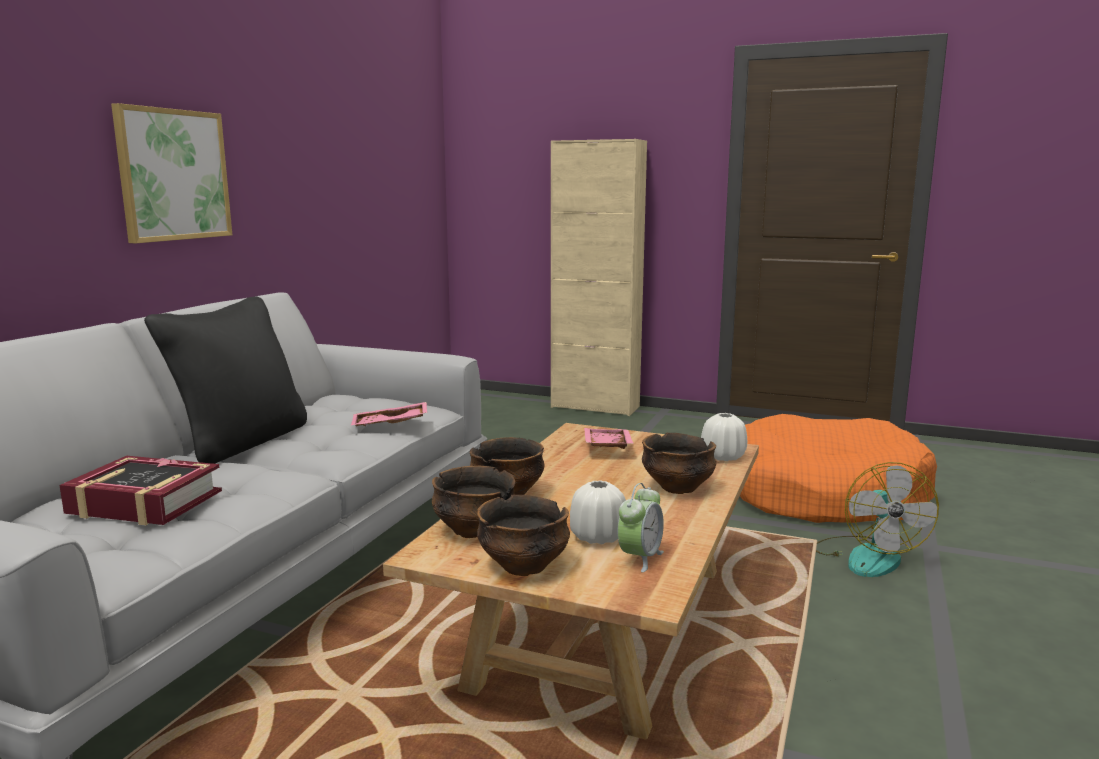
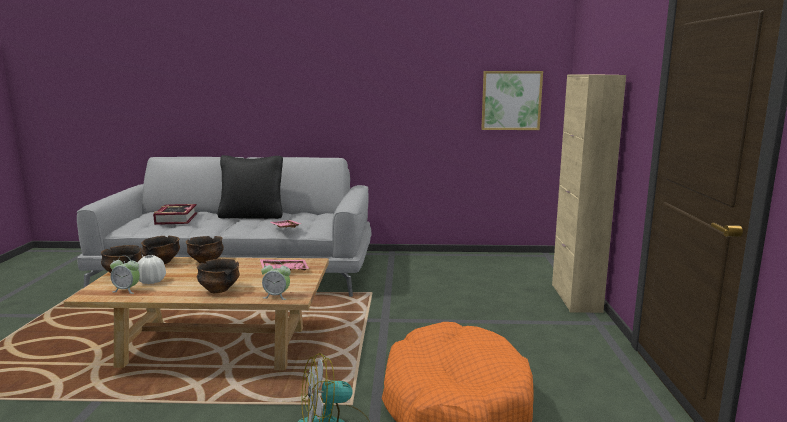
camera: 70 degrees right, 0 degrees up
(173, 175) = (311, 98): picture -> picture (511, 100)
(723, 457) = (276, 296): white vase -> alarm clock

